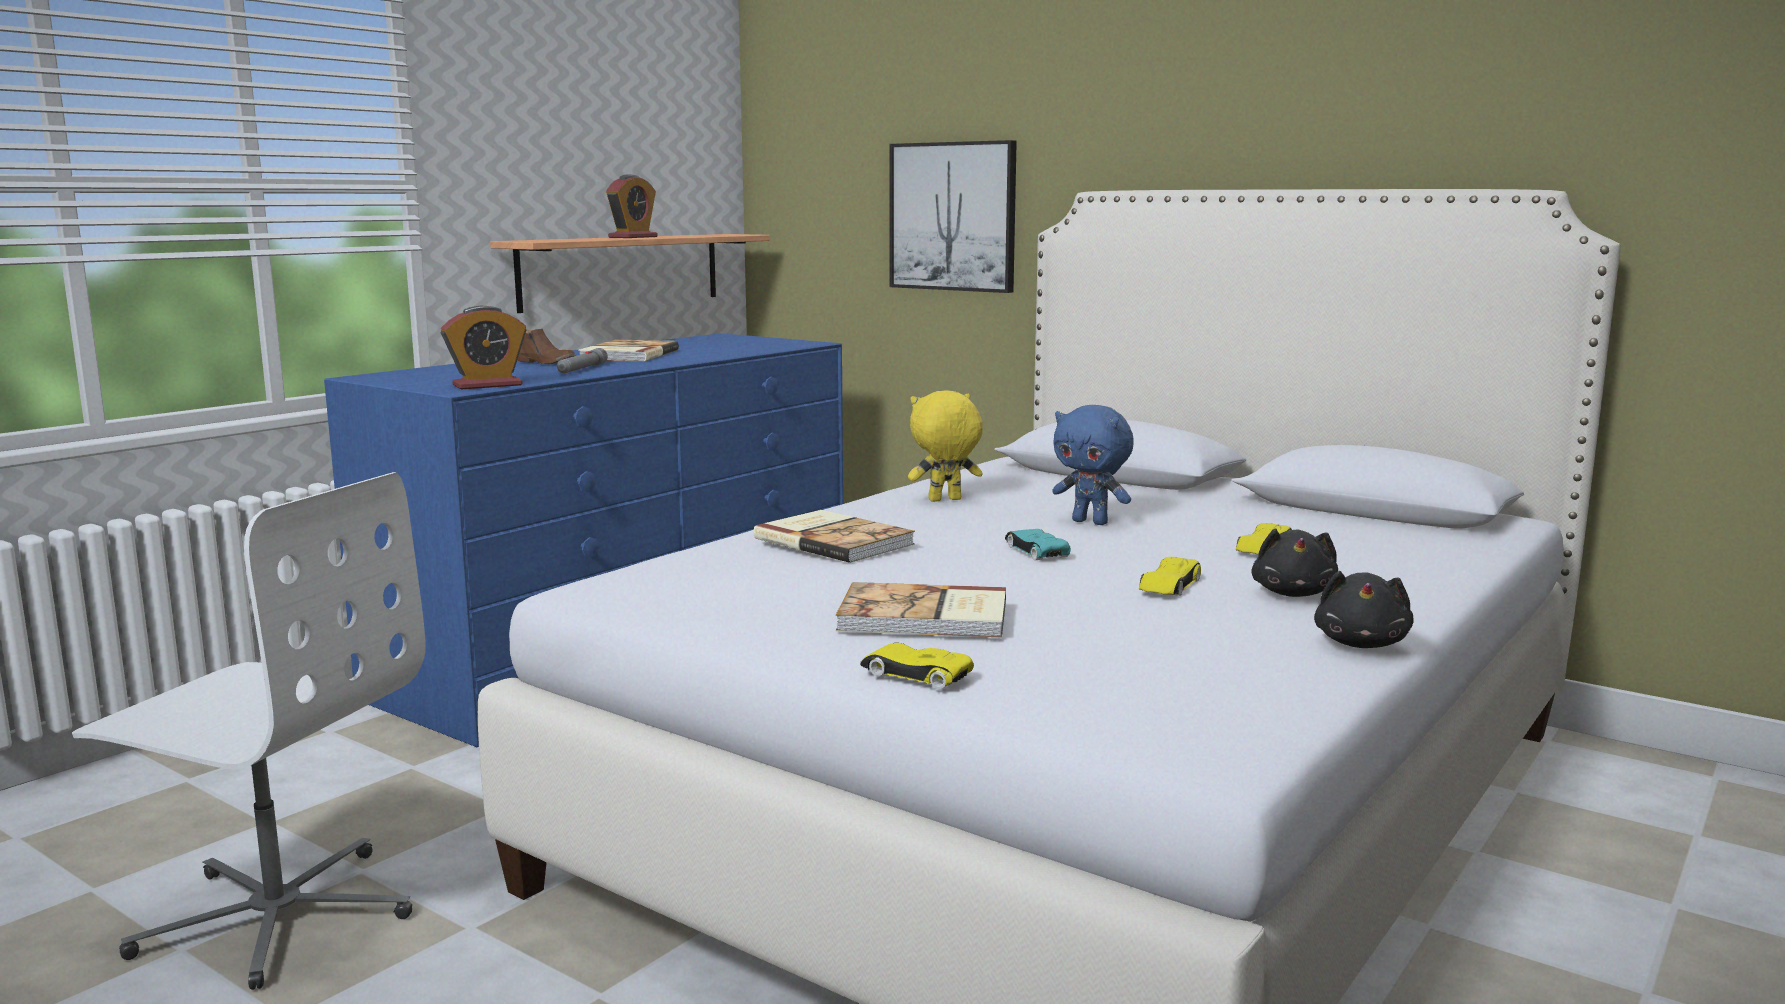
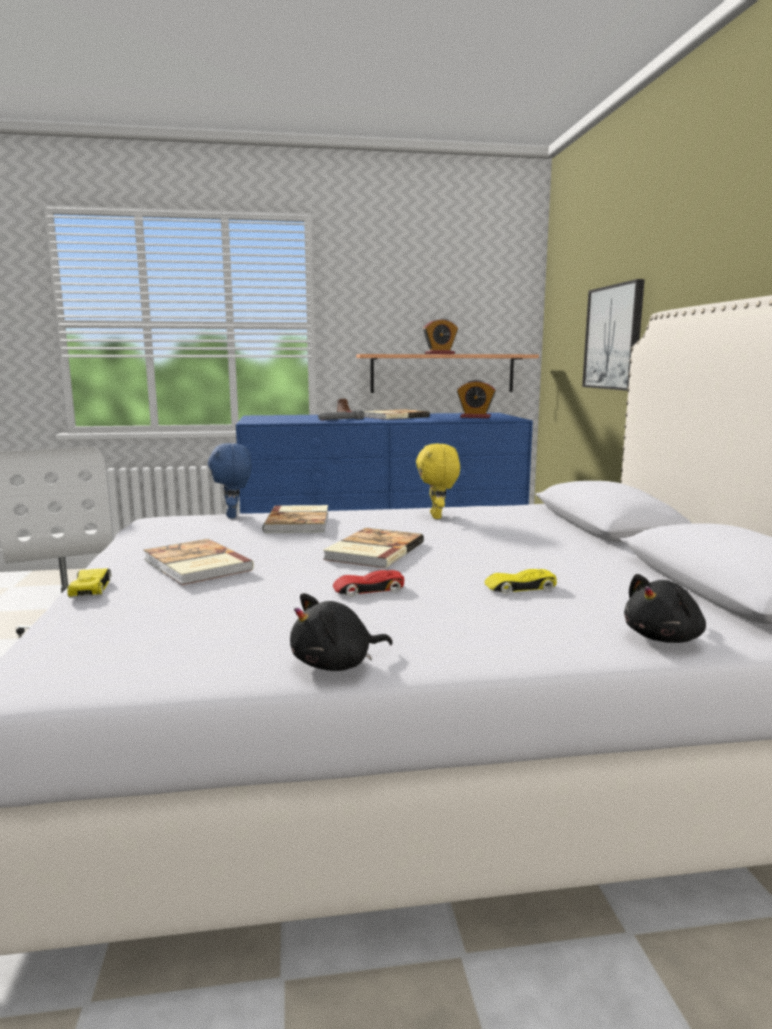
camera: 45 degrees right, 0 degrees up
(487, 385) = (271, 421): alarm clock -> alarm clock (475, 417)
(944, 500) = (437, 516): yellow plush toy -> yellow plush toy turned 120 degrees counterclockwise
(1036, 551) = (372, 551): turquoise toy car -> book
(1091, 522) = (470, 545): blue plush toy -> blue plush toy (233, 516)
(1169, 586) = (368, 590): yellow toy car -> red toy car
(1293, 593) = (423, 619): black plush toy -> black plush toy (664, 638)

